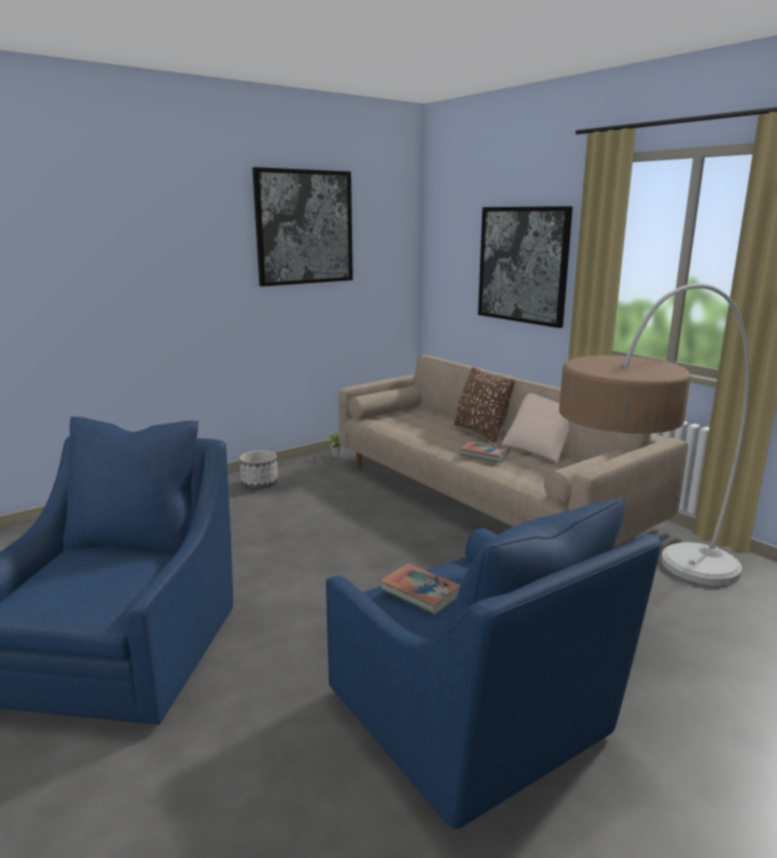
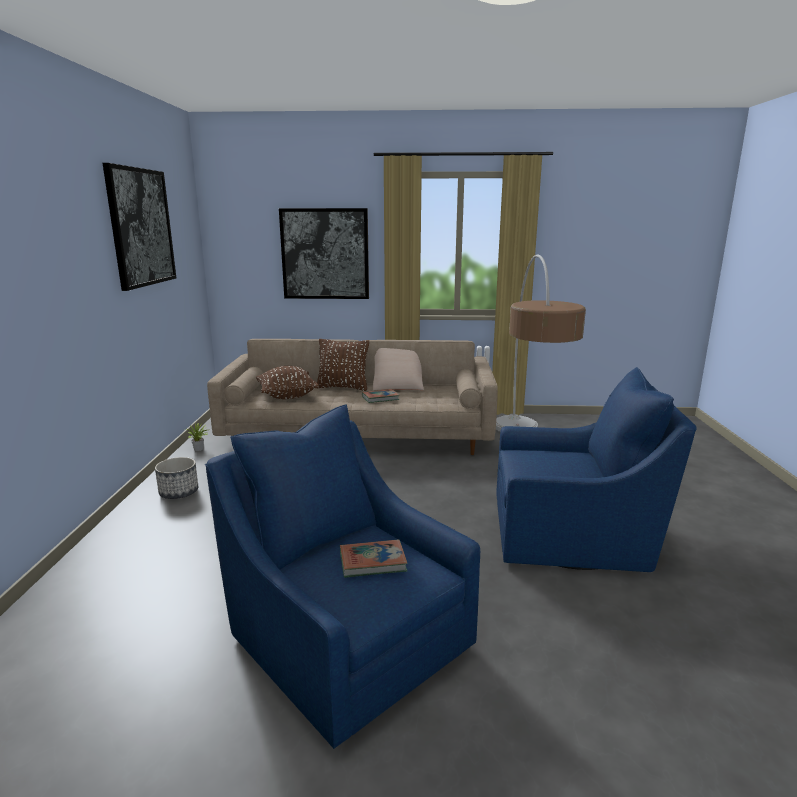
camera: 50 degrees left, 0 degrees up
(412, 424) = (287, 396): none -> brown pillow
(421, 593) = (539, 469): book -> book (372, 562)

